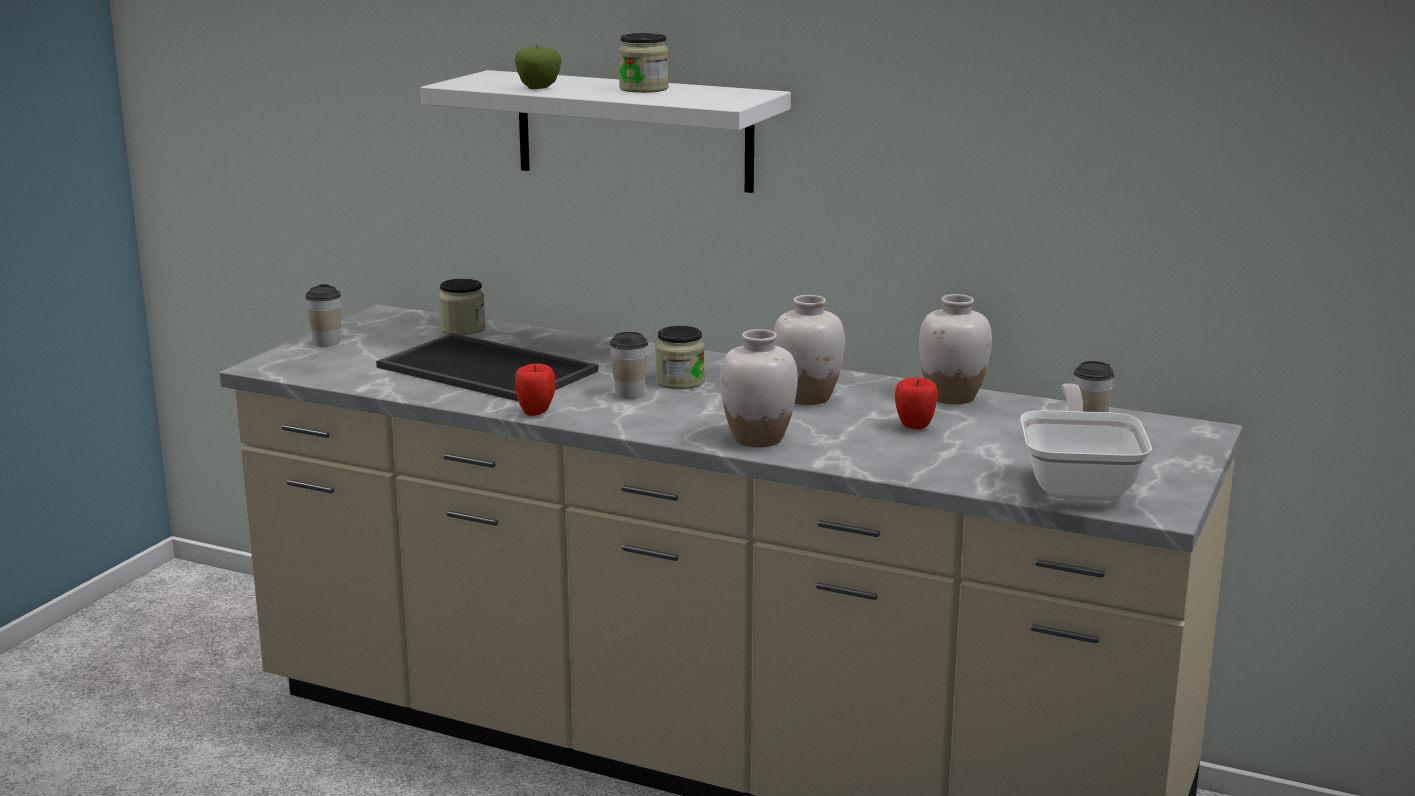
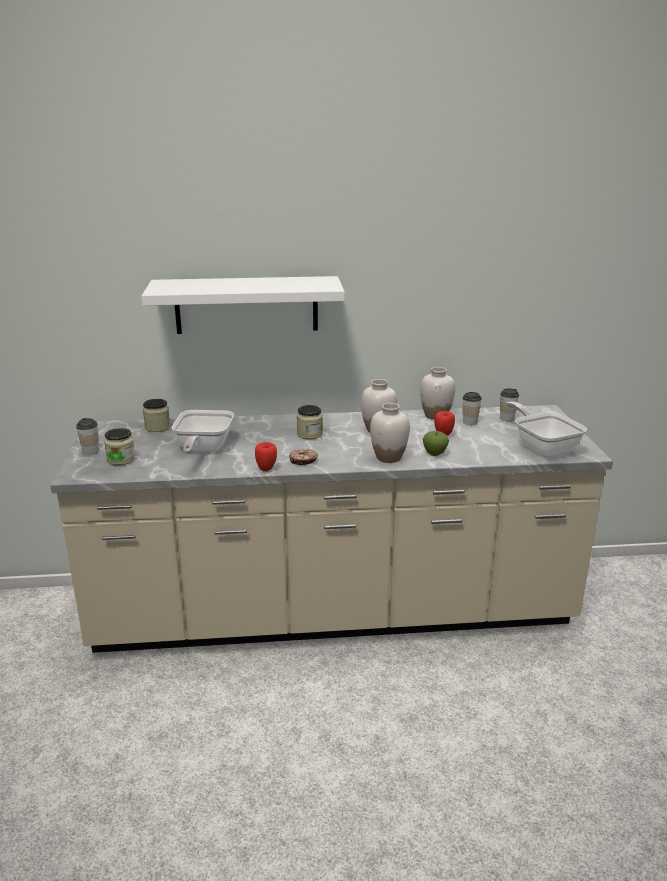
camera: 30 degrees left, 5 degrees up
(483, 370) = (203, 449): tray -> frying pan
(538, 88) = (211, 288): apple -> apple (435, 454)
(609, 415) = (303, 461): none -> donut
(629, 394) = (296, 446): cup -> cup (470, 422)
(644, 89) = (266, 283): jar -> jar (121, 459)

